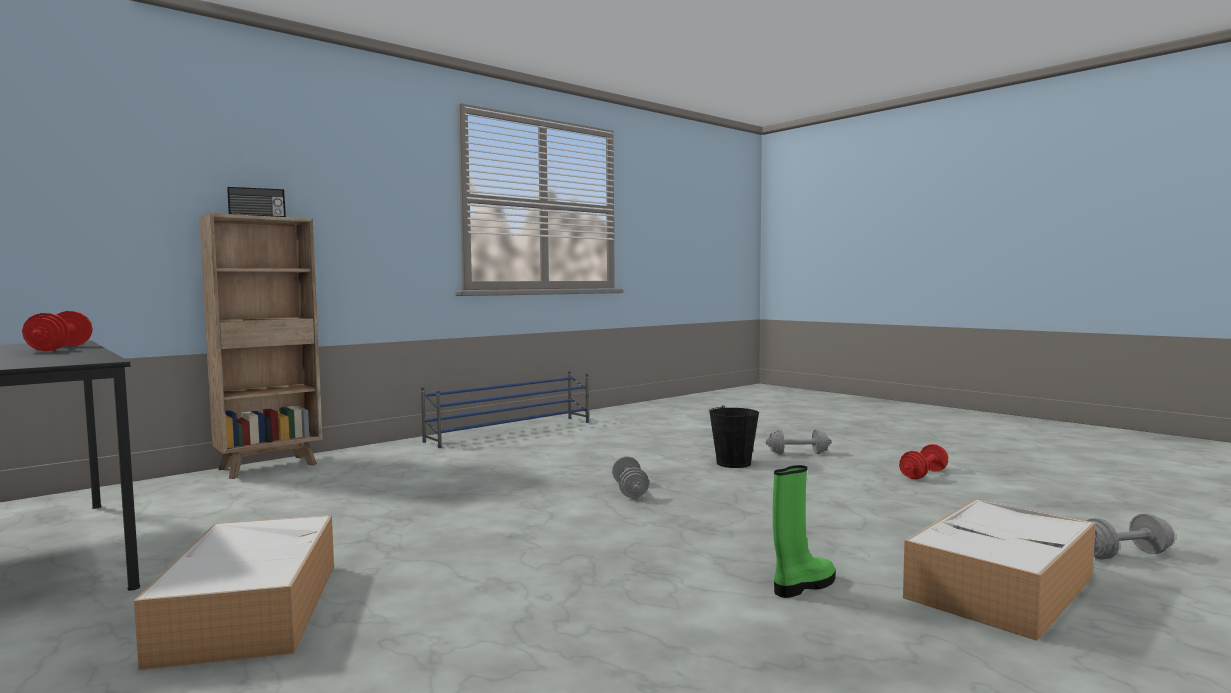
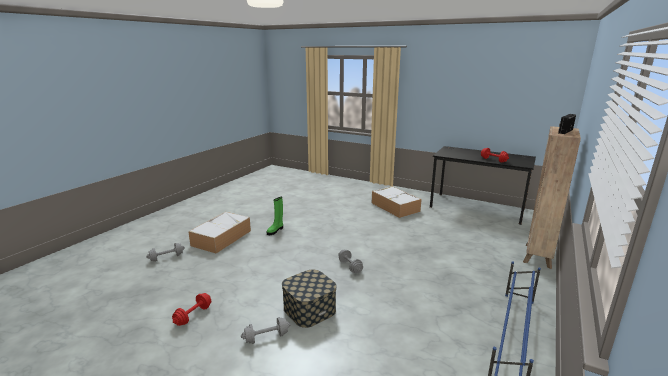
camera: 160 degrees right, 15 degrees up
(733, 463) = (309, 309): black bucket -> storage box

